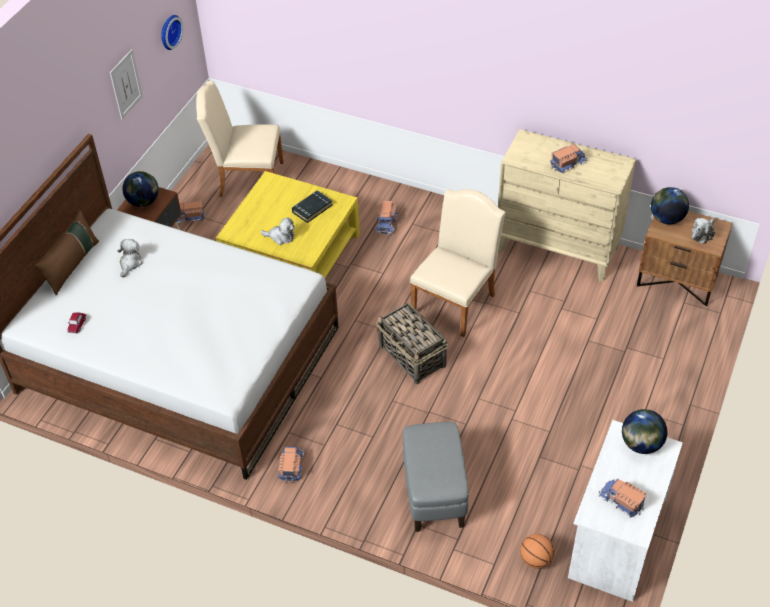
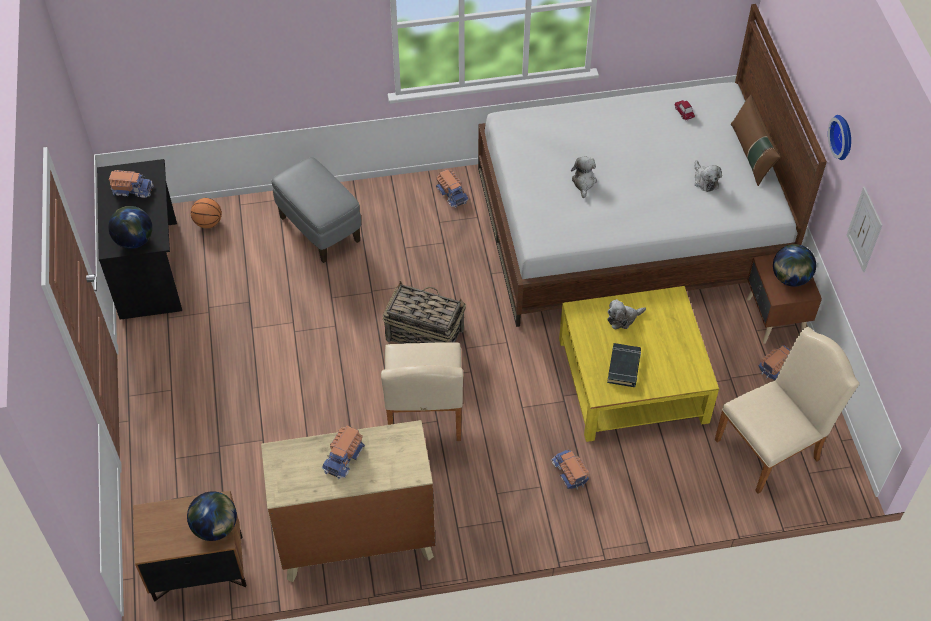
camera: 145 degrees right, 5 degrees up
(169, 31) = (905, 311): wall clock -> wall clock (843, 136)
(616, 537) = (150, 269): white desk -> black desk
(703, 233) = (164, 527): plush toy -> plush toy (583, 182)

